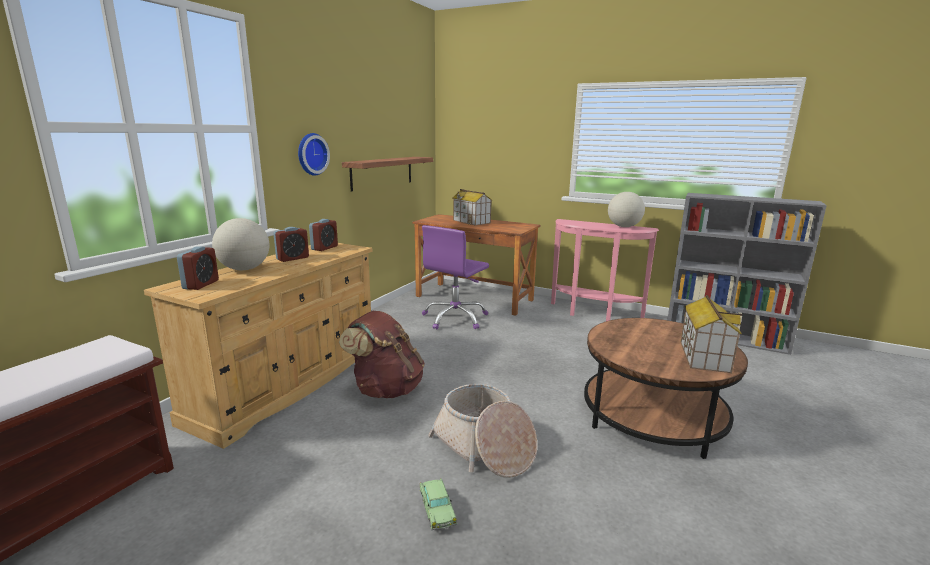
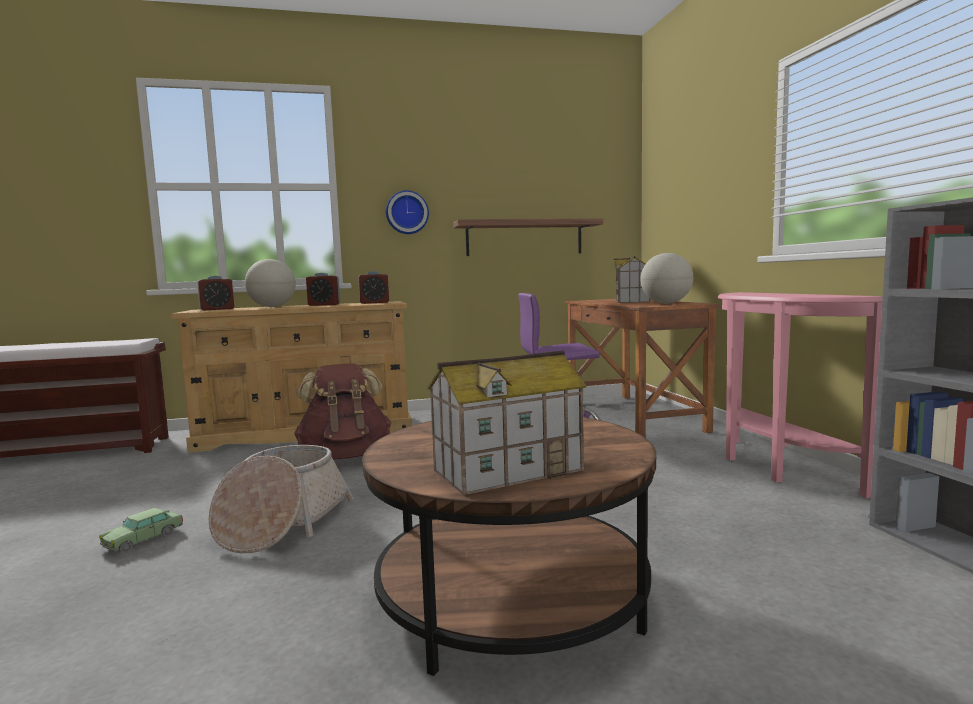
camera: 50 degrees right, 10 degrees down
(624, 227) = (813, 295): globe -> globe (666, 303)

